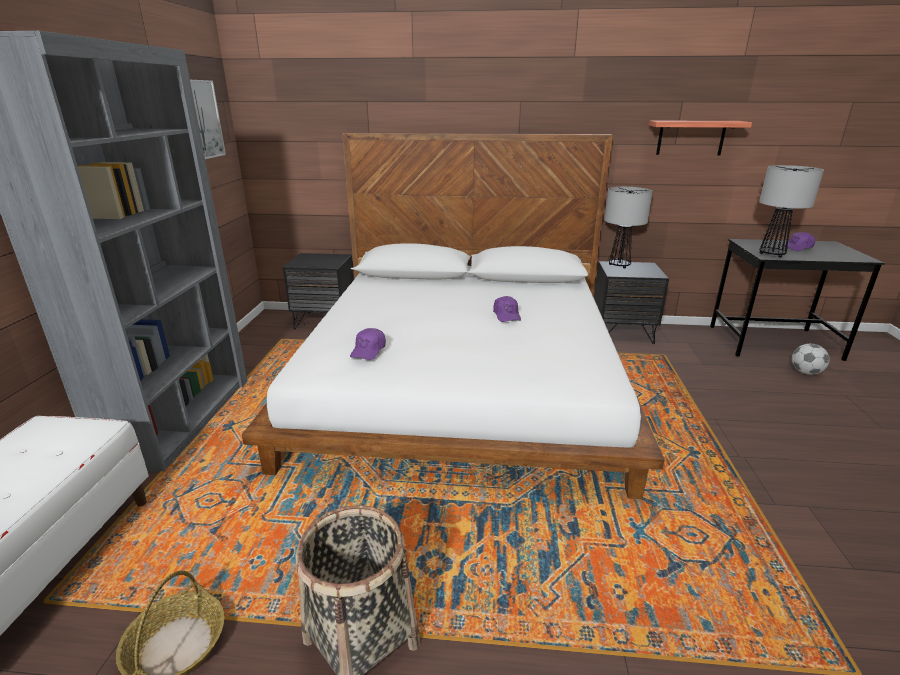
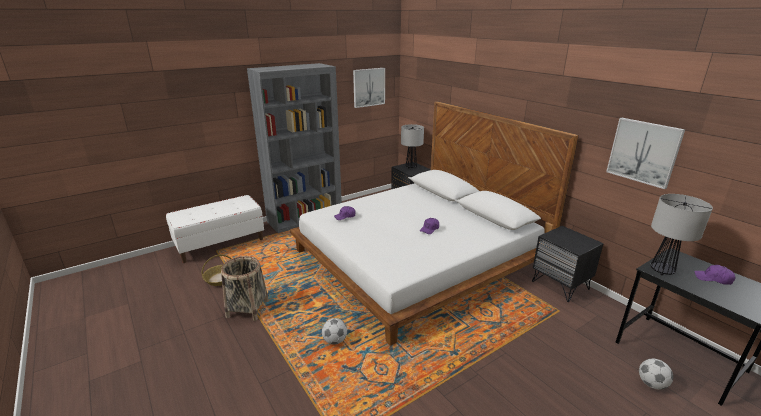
camera: 50 degrees right, 0 degrees up
(583, 554) = (335, 340): none -> football
(619, 265) = (568, 233): table lamp -> table lamp (411, 167)
(690, 138) = (643, 152): shelf -> picture

